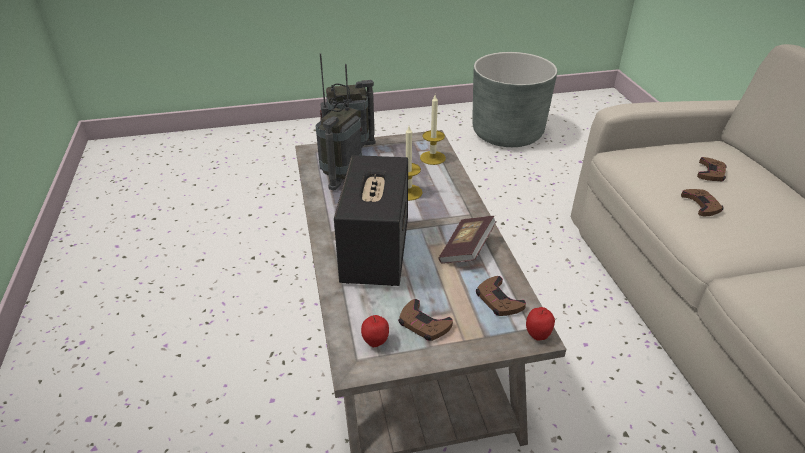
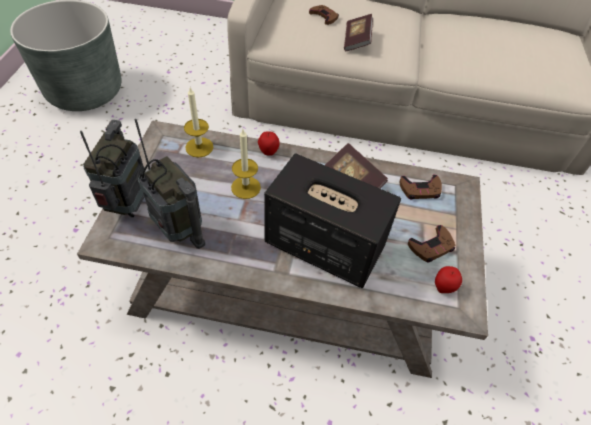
camera: 70 degrees left, 15 degrees up
(537, 335) = (463, 185): apple -> apple (268, 152)
(701, 205) = (357, 41): brown game controller -> book

